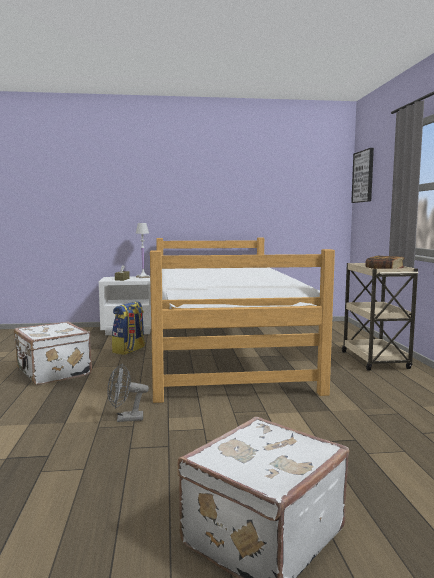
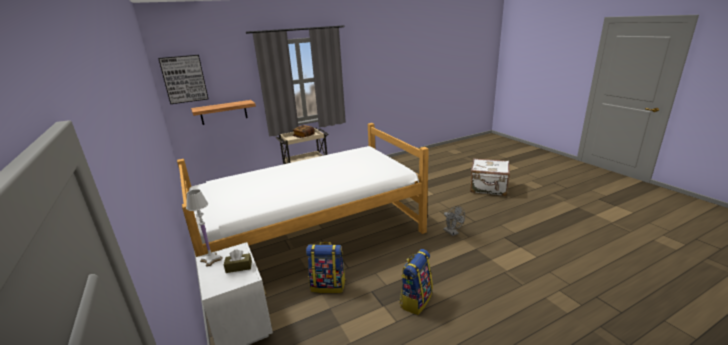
camera: 110 degrees left, 15 degrees up
(52, 372) = (415, 300): white suitcase -> backpack
(376, 220) = (223, 112): none -> shelf

